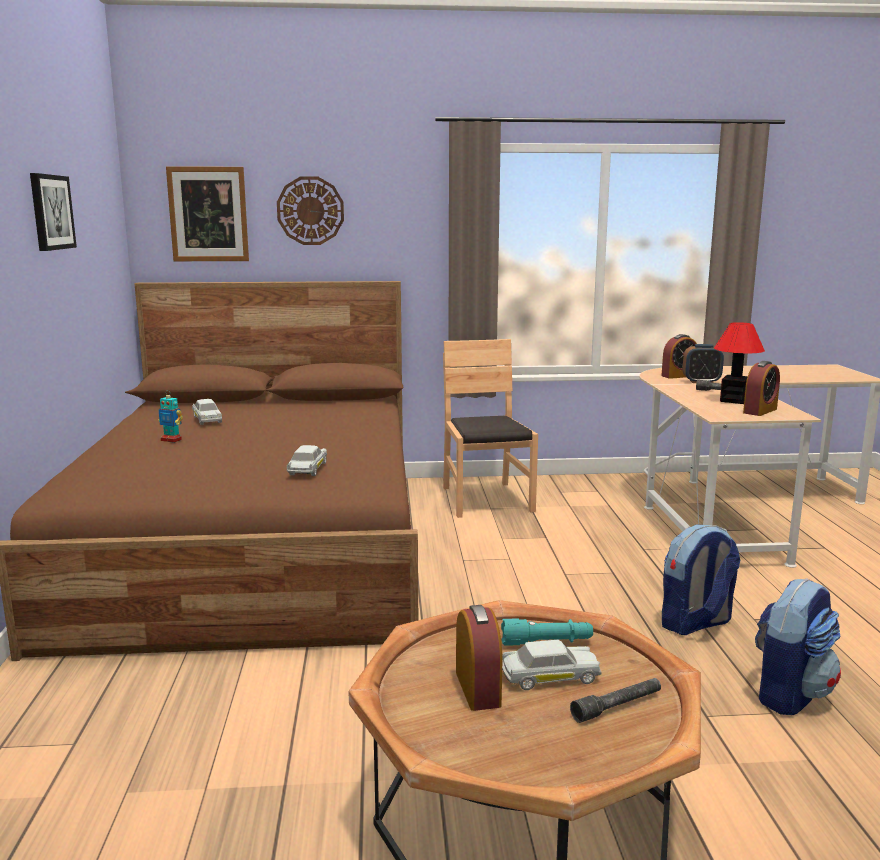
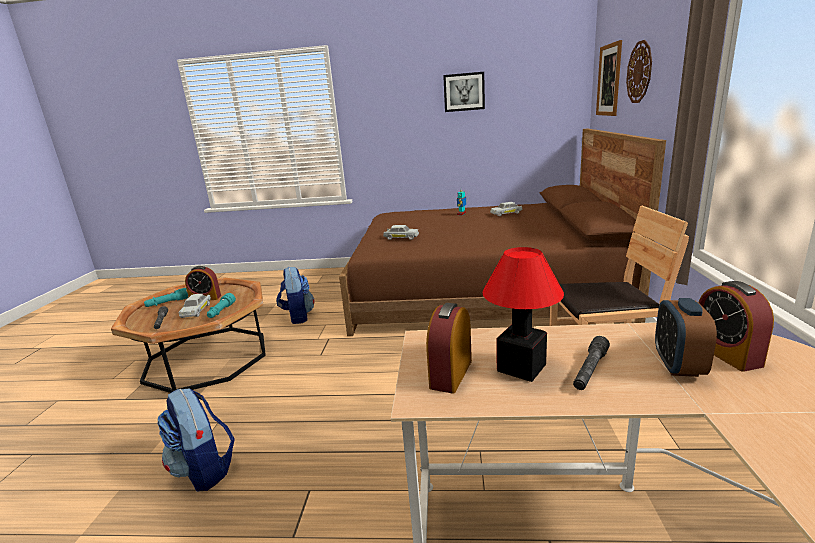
camera: 100 degrees right, 5 degrees up
(514, 744) = (167, 303): none -> turquoise flashlight
(695, 624) = (319, 447): backpack -> backpack (298, 316)
(760, 411) = (451, 374): alarm clock -> alarm clock turned 60 degrees clockwise

